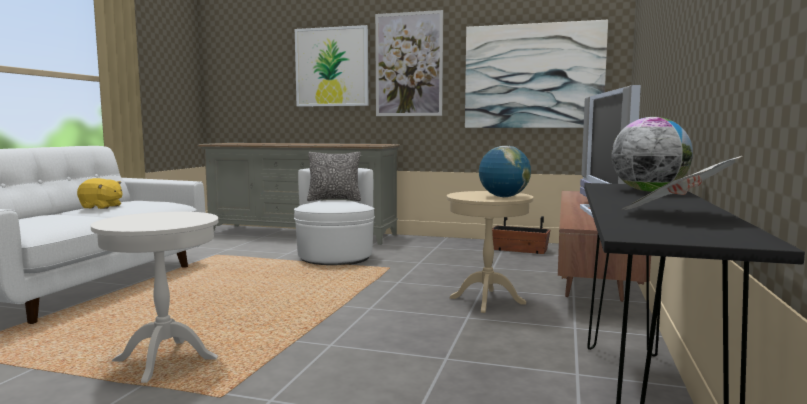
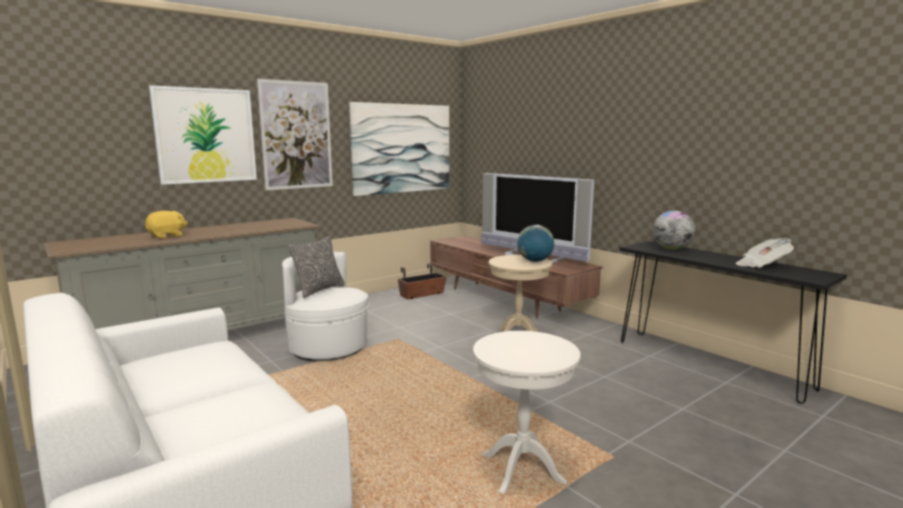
camera: 55 degrees left, 5 degrees up
(101, 207) = (182, 378): yellow plush toy -> yellow plush toy (167, 236)

